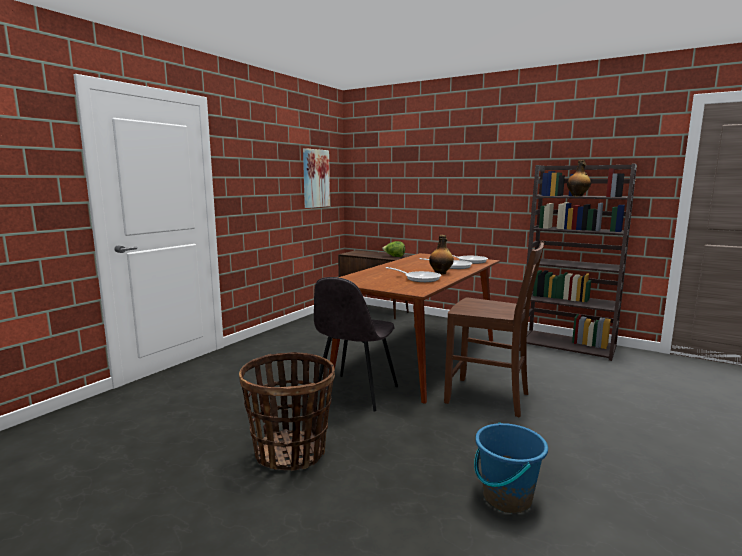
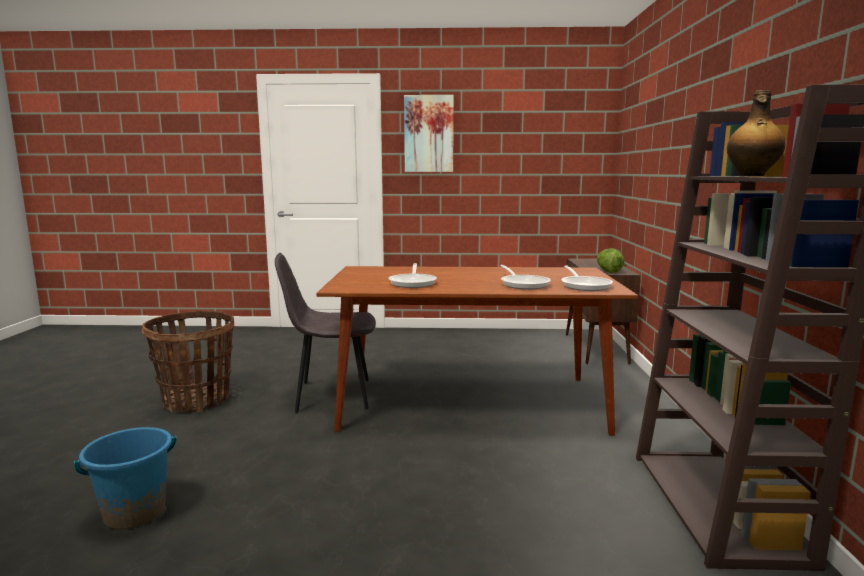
camera: 60 degrees right, 0 degrees up
(315, 178) = (549, 154): picture -> picture (429, 134)
(441, 273) = (464, 285): bottle -> none
(489, 398) = (384, 466): brown chair -> none

